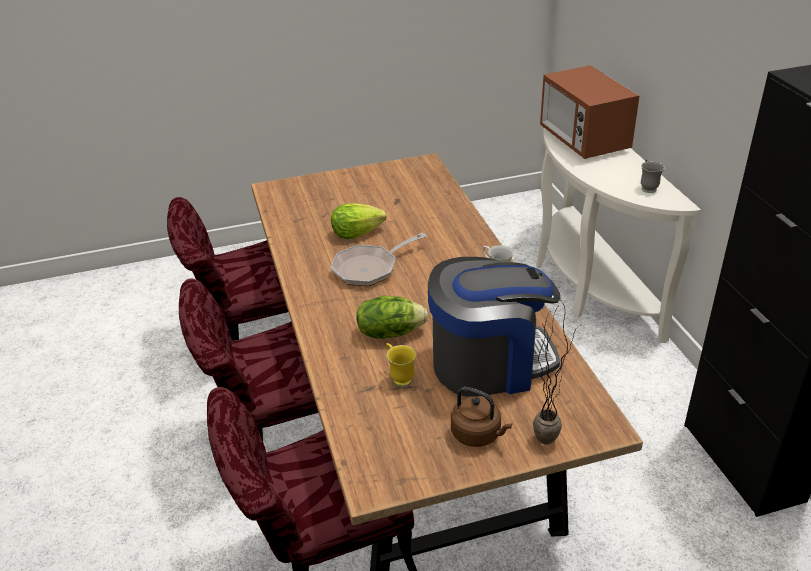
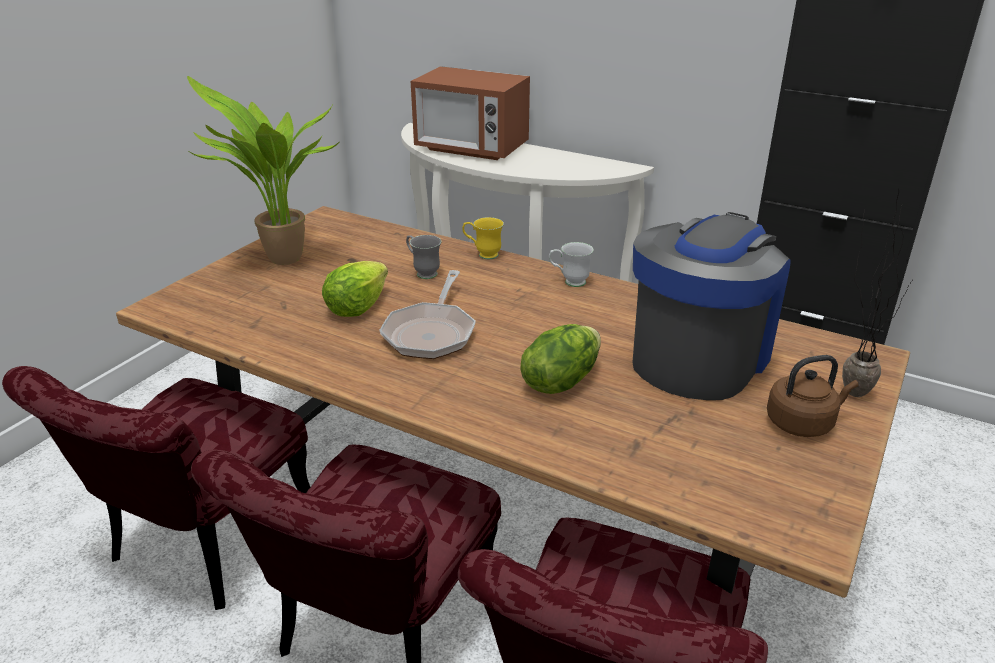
camera: 45 degrees left, 5 degrees down
(360, 185) = (281, 262): none -> potted plant
(399, 377) = (644, 416): yellow mug -> yellow mug (483, 255)
(647, 187) = (587, 165): grey mug -> grey mug (423, 272)

